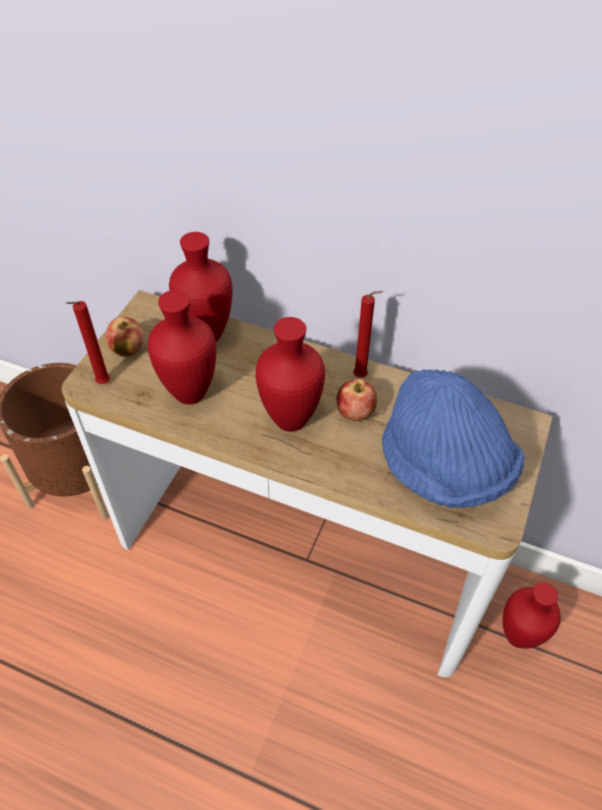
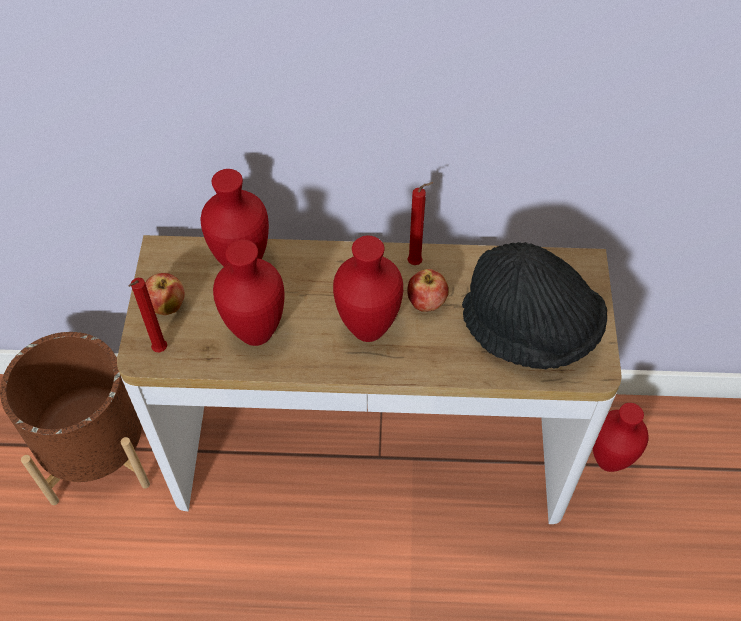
camera: 20 degrees left, 5 degrees up
(444, 467) = (529, 330): blue hat -> black hat

